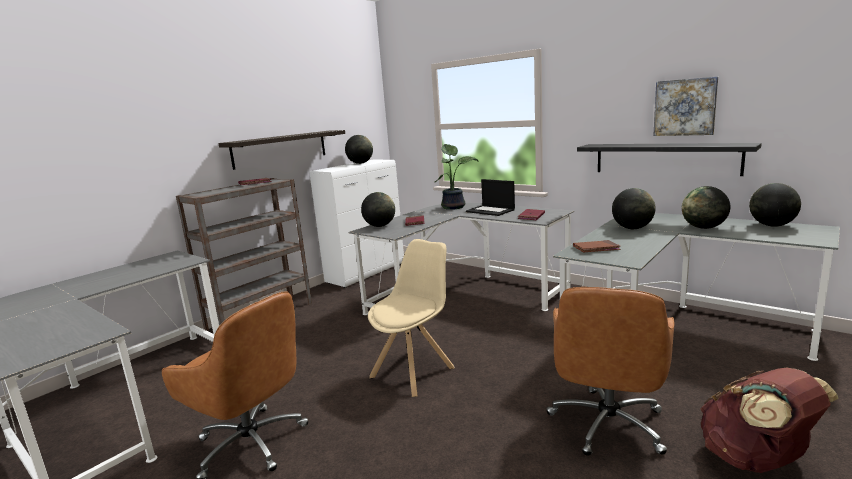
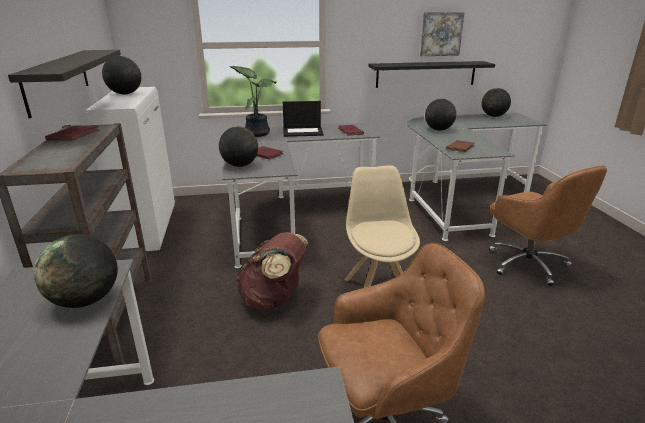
camera: 50 degrees left, 10 degrees up
(703, 228) = (470, 123): globe -> globe (85, 300)
(755, 460) = (592, 250): brown backpack -> brown backpack (274, 299)

